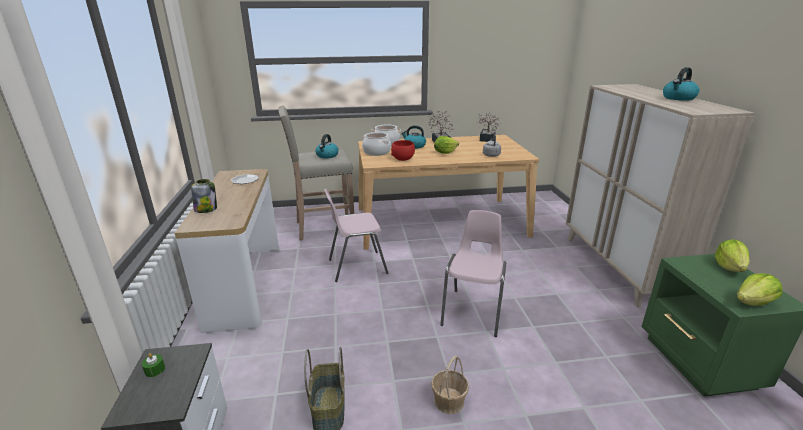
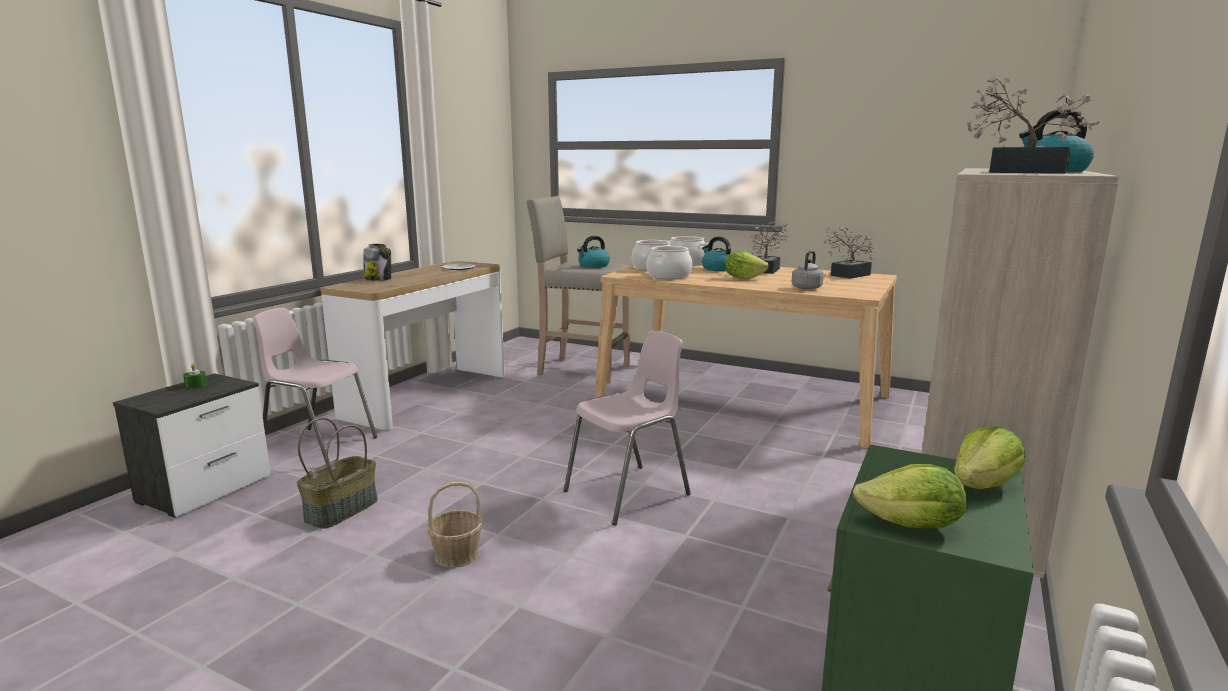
camera: 35 degrees right, 10 degrees down
(356, 266) = (560, 412): pink chair -> pink chair (318, 445)
(403, 159) = (669, 276): red bowl -> cooking pot
(687, 105) = (1017, 172): none -> potted plant

